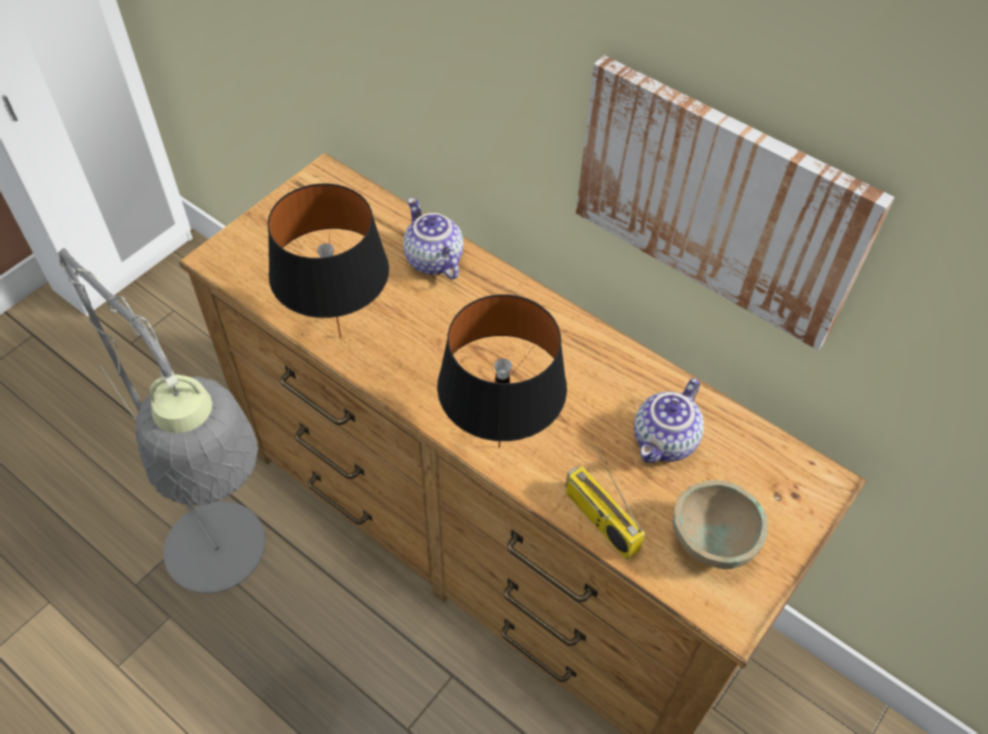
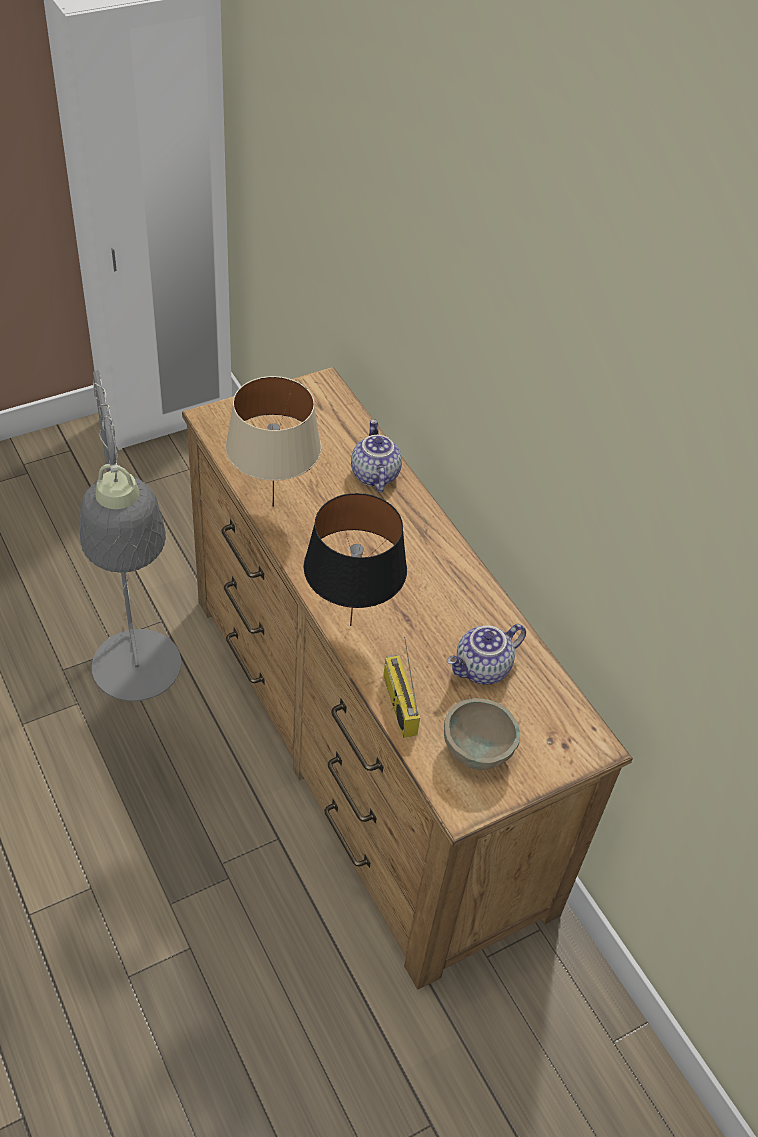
camera: 20 degrees right, 5 degrees down
(339, 336) = (272, 505): black table lamp -> beige table lamp
(718, 201) = (565, 481): picture -> none

